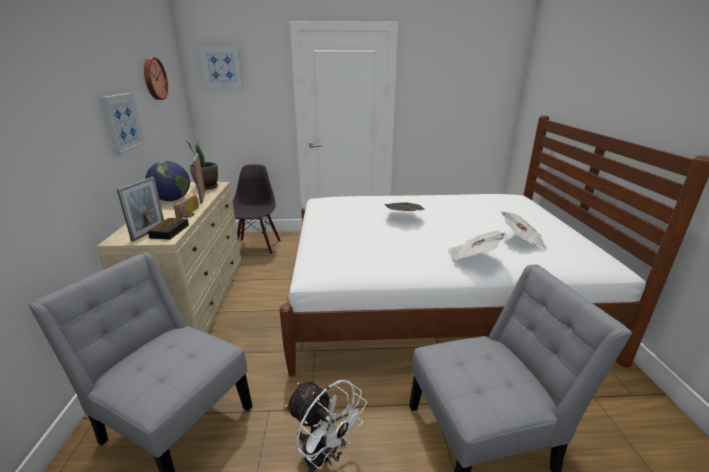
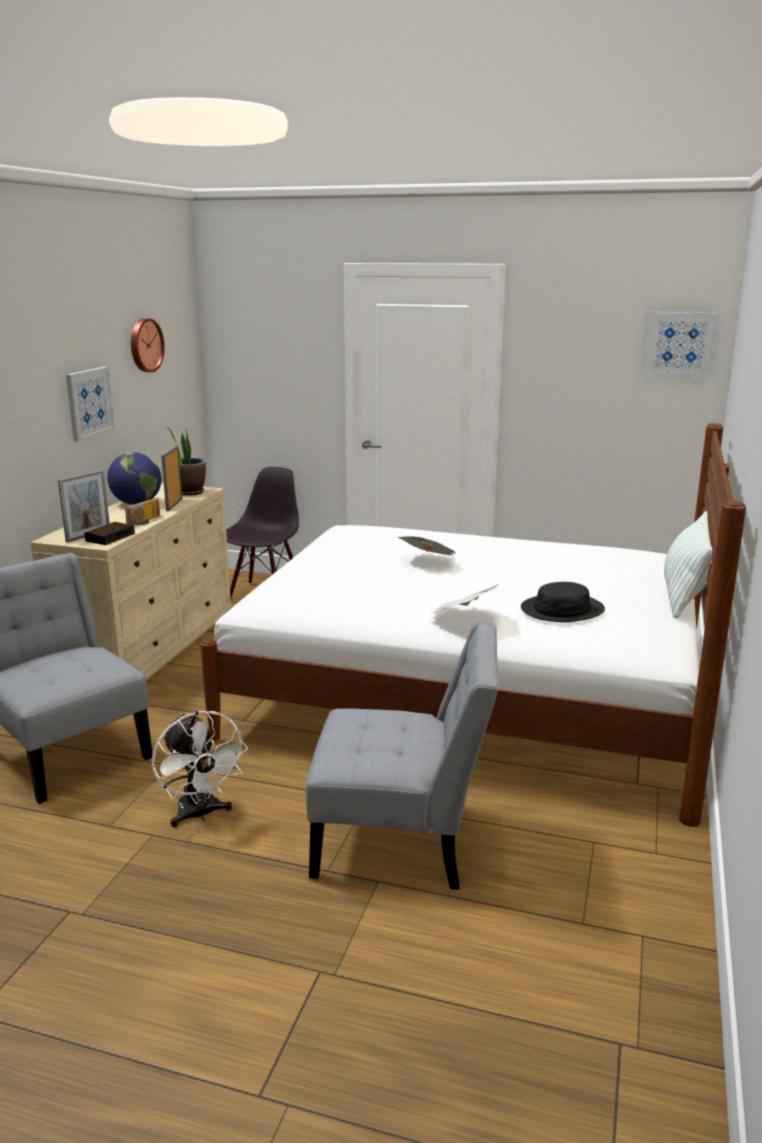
camera: 20 degrees right, 5 degrees down
(222, 67) = (248, 324): picture -> picture (680, 344)
(522, 241) = (562, 610): newspaper -> black hat
(563, 219) = (685, 595): none -> pillow

